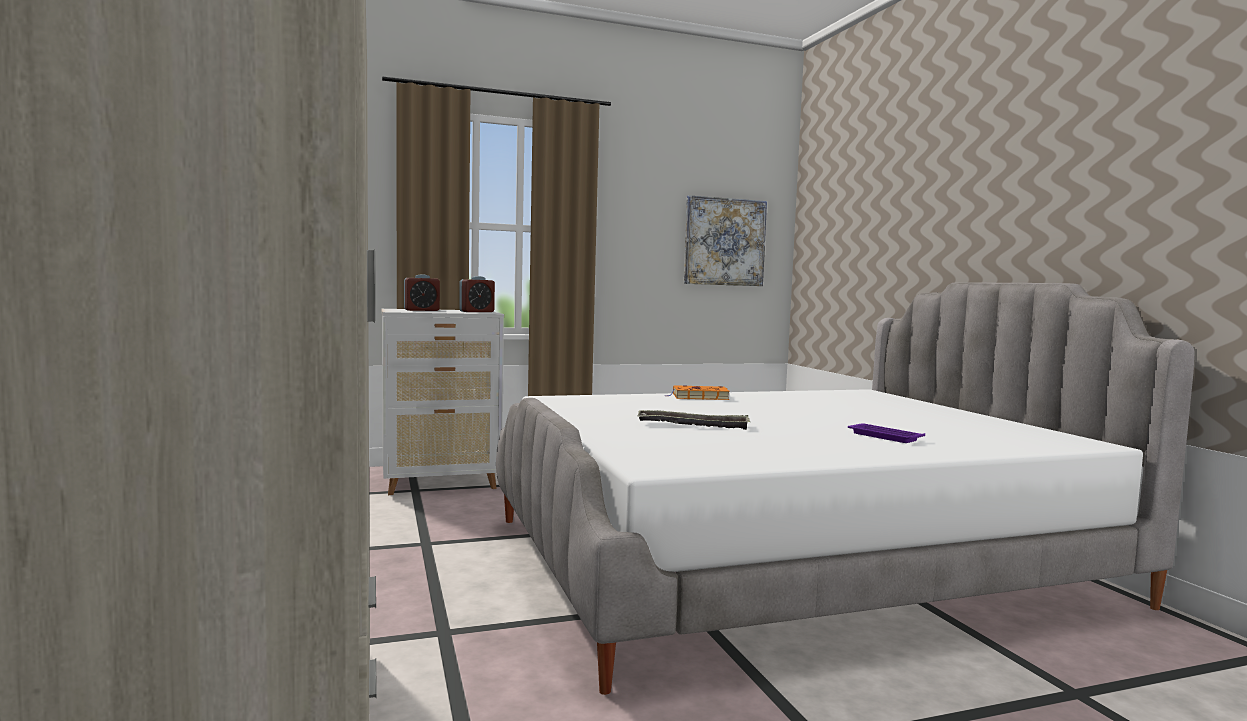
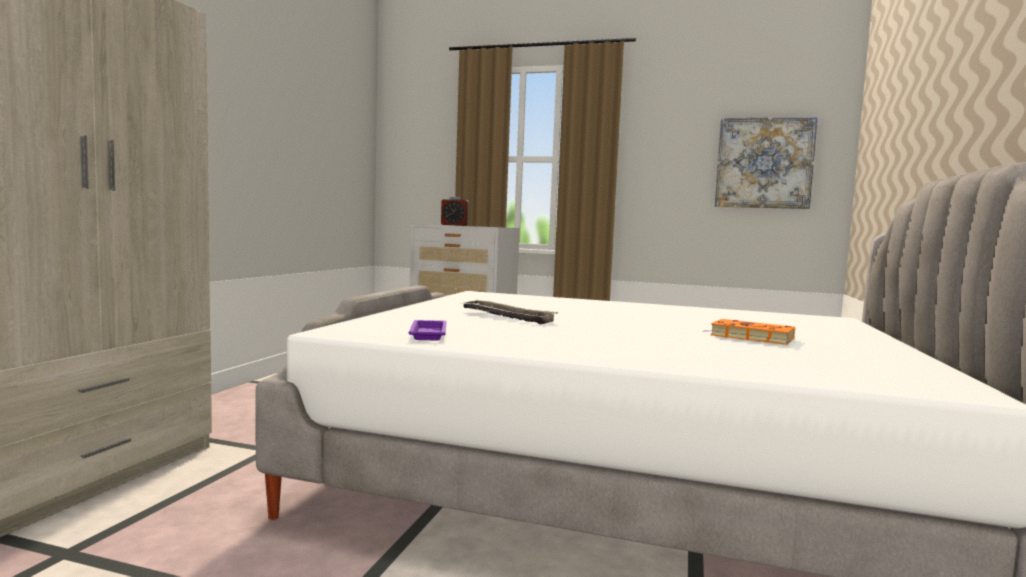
camera: 35 degrees right, 0 degrees up
(476, 311) = (490, 226): alarm clock -> none
(698, 397) = (611, 304): orange book -> orange book (749, 337)
(883, 437) = (662, 345): purple tray -> purple tray (428, 334)

